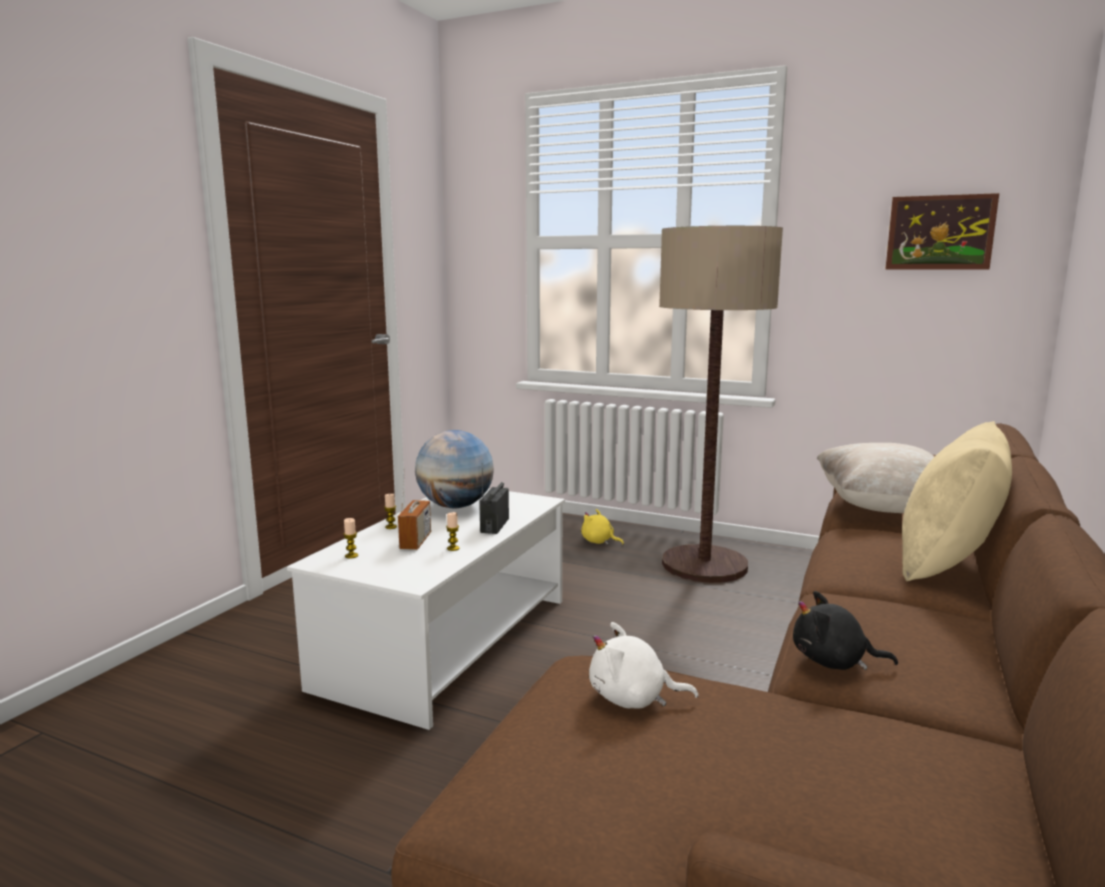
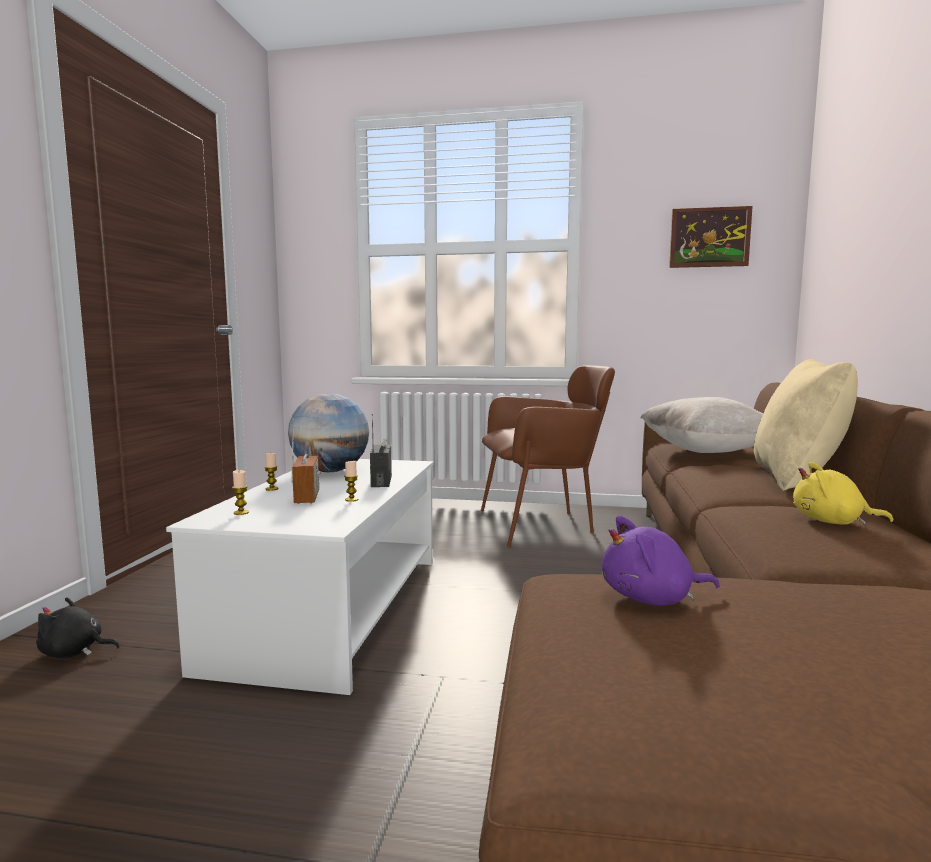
camera: 15 degrees left, 5 degrees down
(599, 542) = (441, 515): yellow plush toy -> yellow plush toy (832, 522)
(633, 699) = (652, 599): white plush toy -> purple plush toy
(704, 565) = (542, 524): floor lamp -> brown armchair
(834, 662) = (798, 549): black plush toy -> black plush toy (74, 652)

